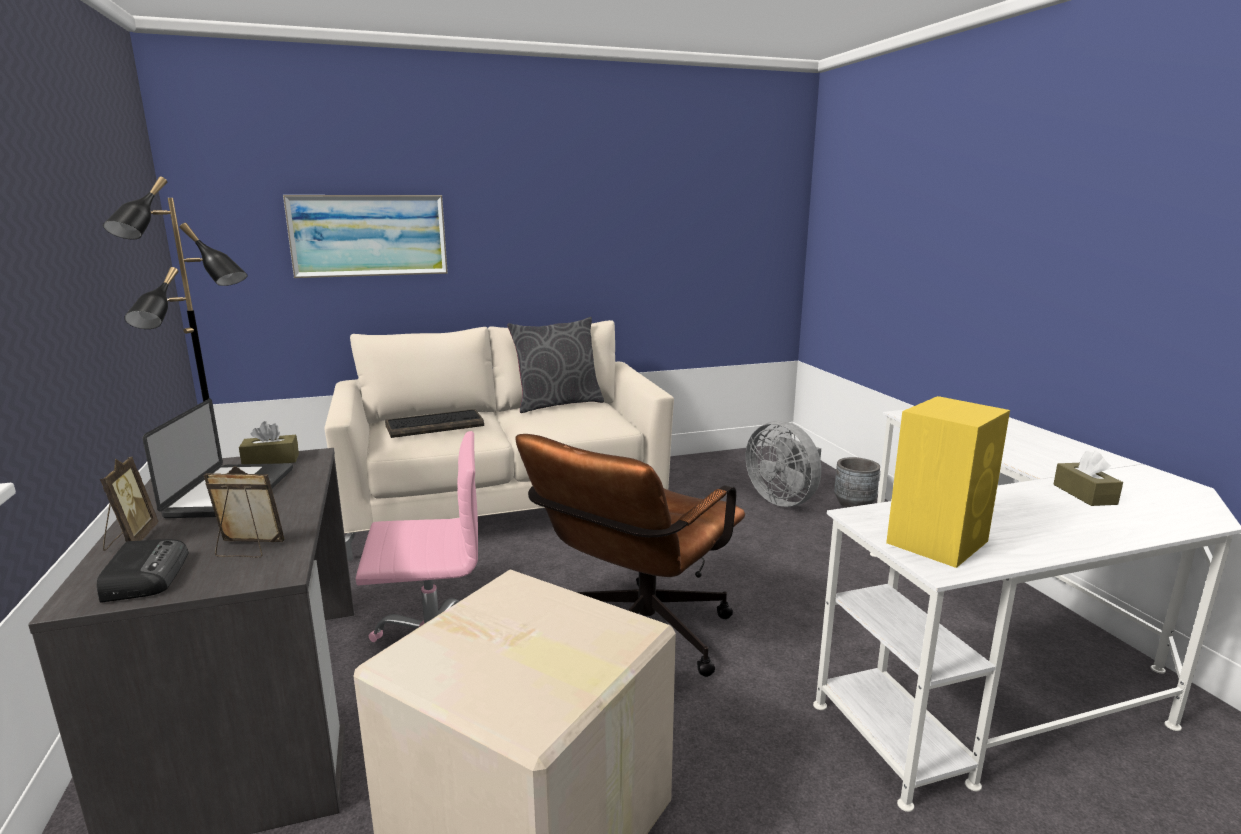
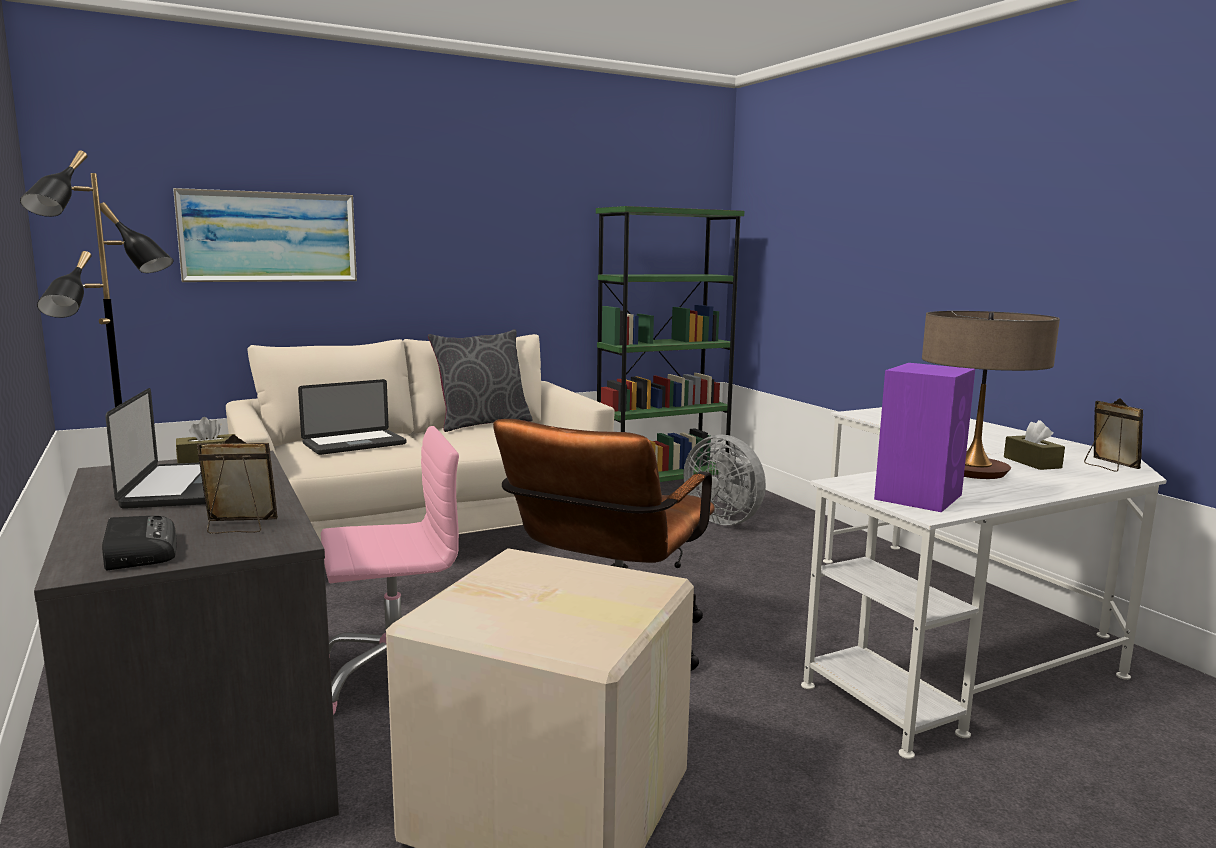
camera: 10 degrees left, 5 degrees down
(131, 539) = (96, 525): picture frame -> picture frame (1108, 466)
(435, 425) = (354, 444): keyboard -> laptop
(732, 461) = (662, 488): none -> green bookcase
(854, 504) = (797, 520): grey planter -> none
(938, 541) = (919, 496): yellow speaker -> purple speaker
(1013, 505) = (974, 471): none -> table lamp

